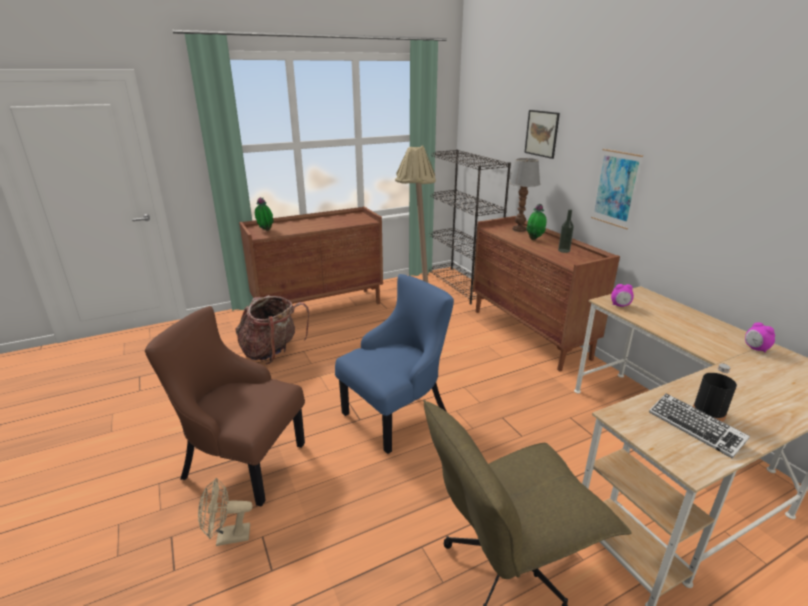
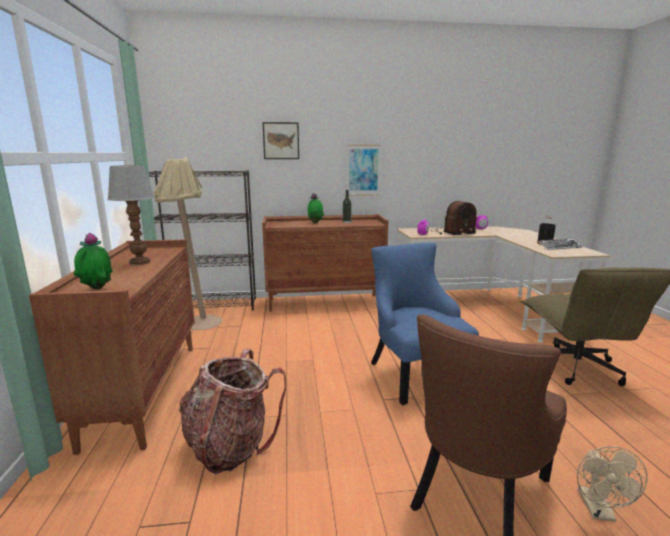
camera: 70 degrees left, 10 degrees down
(519, 229) = (288, 222): table lamp -> table lamp (140, 262)
(673, 324) = (451, 232): none -> radio

